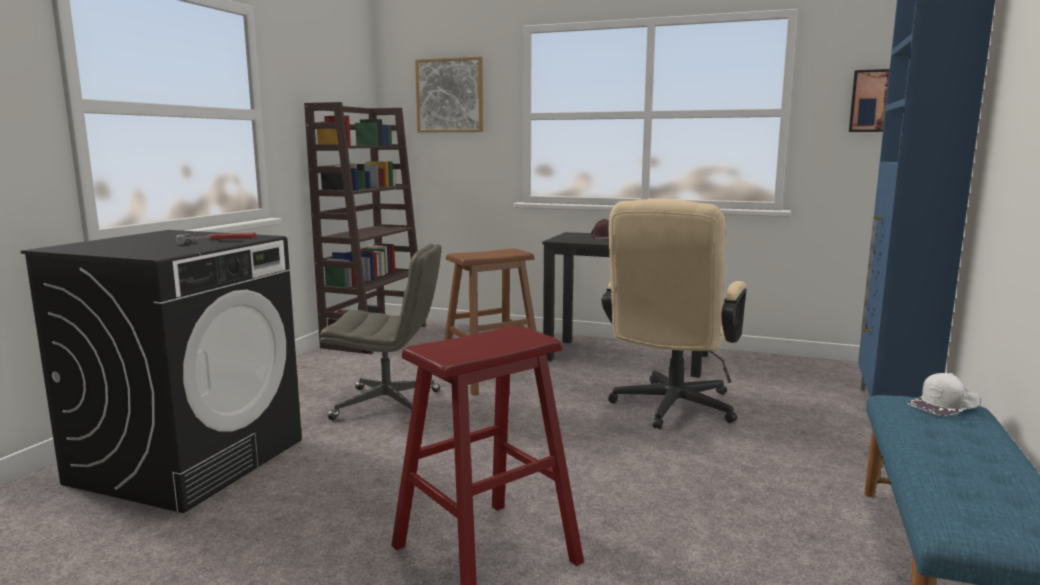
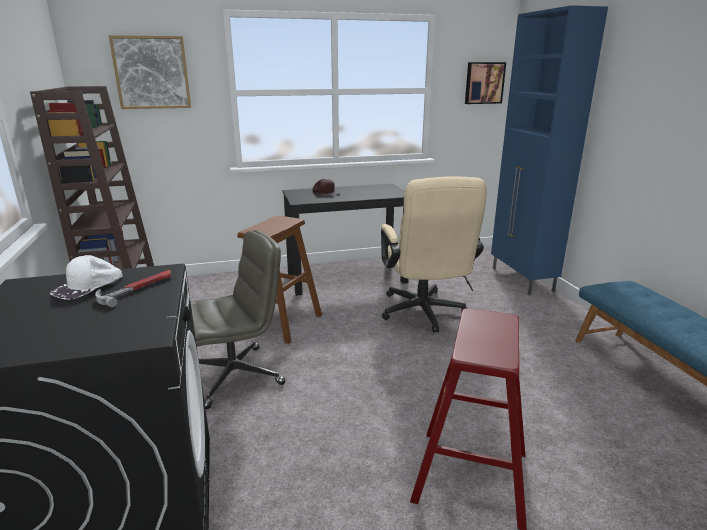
camera: 35 degrees left, 10 degrees up
(945, 406) = (626, 286): white cap -> white cap (89, 286)

